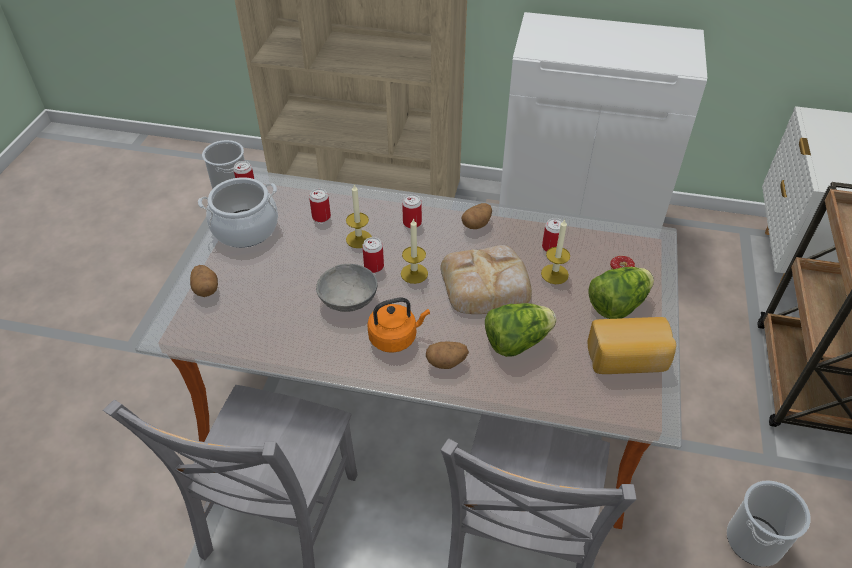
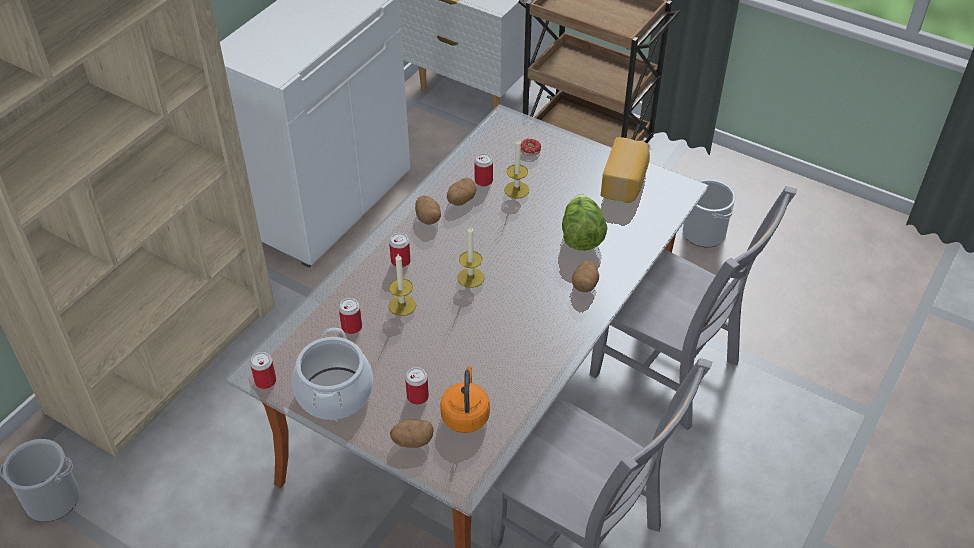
camera: 70 degrees left, 0 degrees up
(349, 299) = (482, 331): grey bowl -> none
(374, 266) = (447, 303): can -> can (417, 396)
(395, 337) = (543, 310): orange kettle -> orange kettle (465, 414)
(487, 285) = (509, 234): bread -> none
(514, 239) = (461, 200): none -> potato
(617, 305) = (568, 167): lettuce -> none

